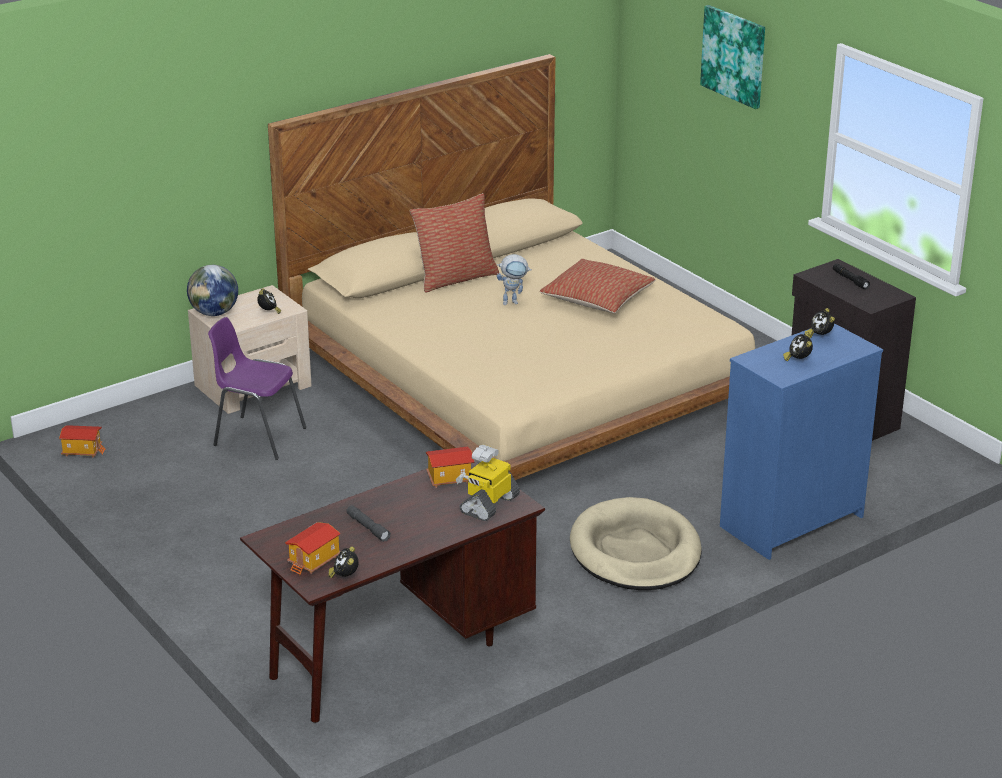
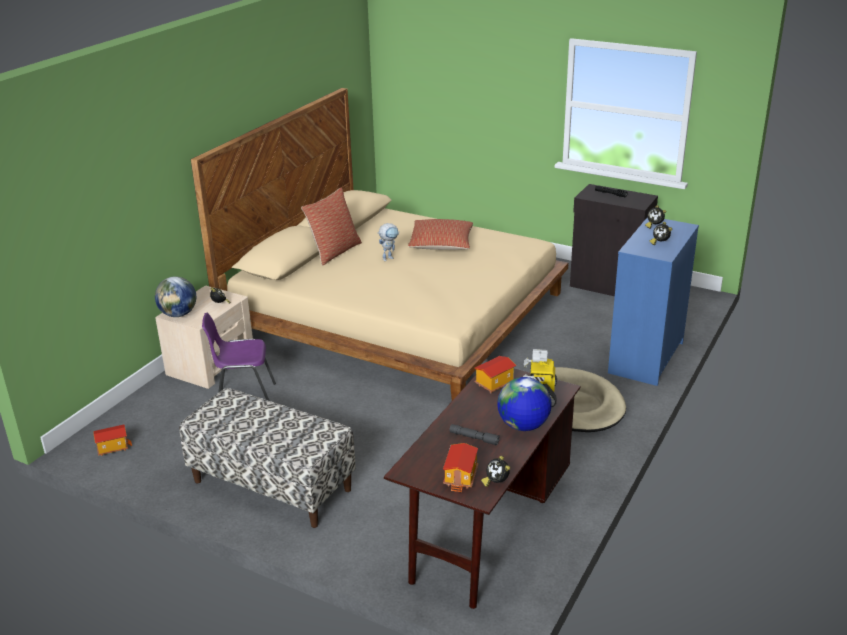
camera: 25 degrees left, 0 degrees up
(211, 538) = (271, 486): none -> bench
(433, 531) = (523, 426): none -> globe
(734, 56) = (477, 65): picture -> none

